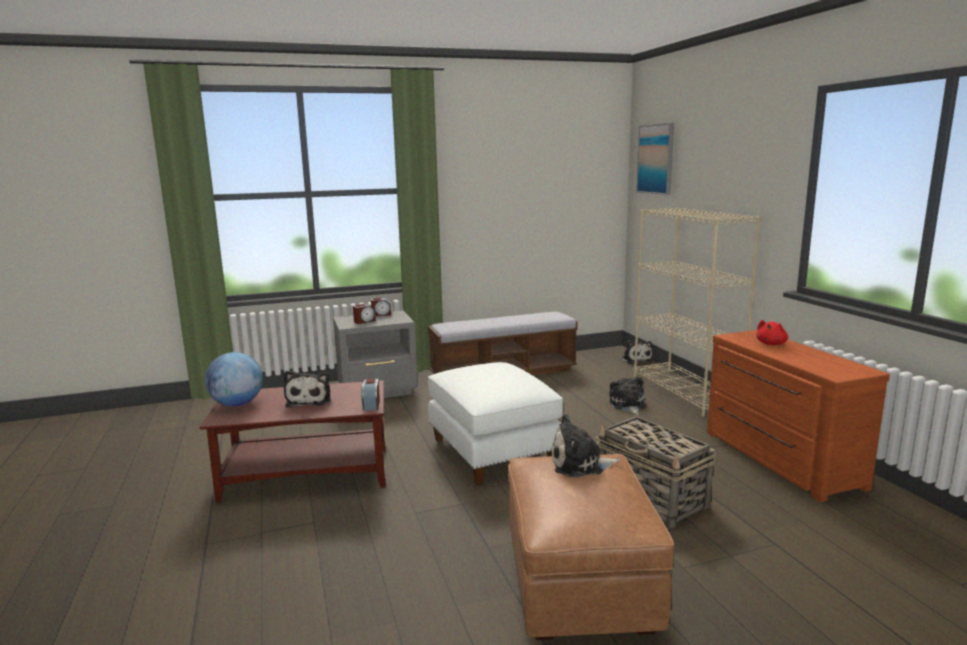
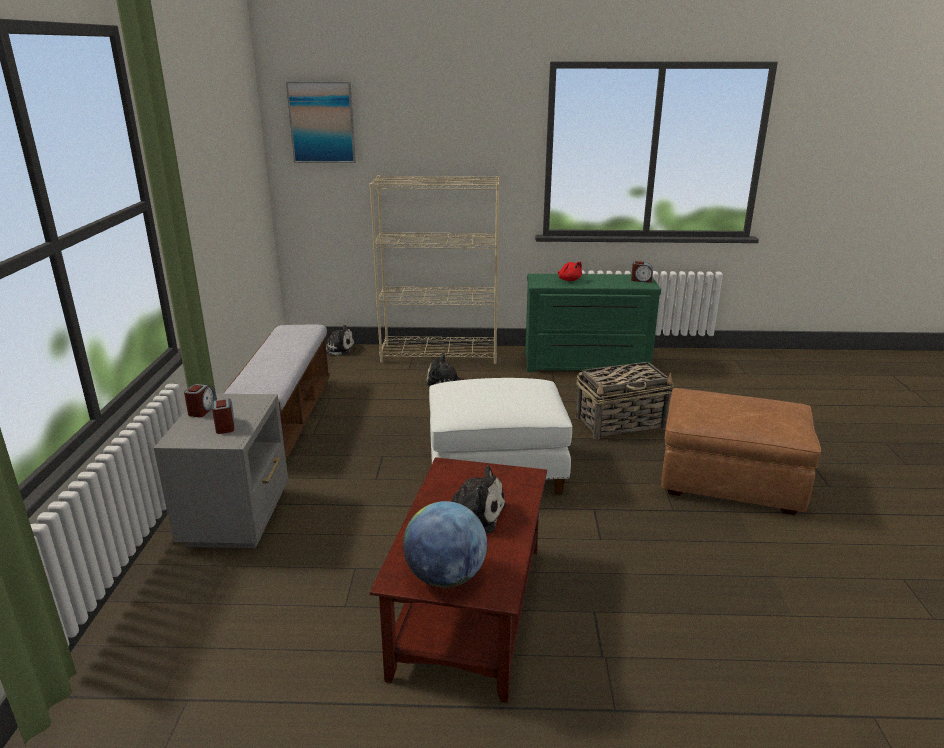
camera: 70 degrees left, 10 degrees up
(371, 405) = (518, 473): alarm clock -> alarm clock (641, 280)
(580, 464) = (706, 402): plush toy -> none
(777, 459) = (586, 364): brown dresser -> green dresser

